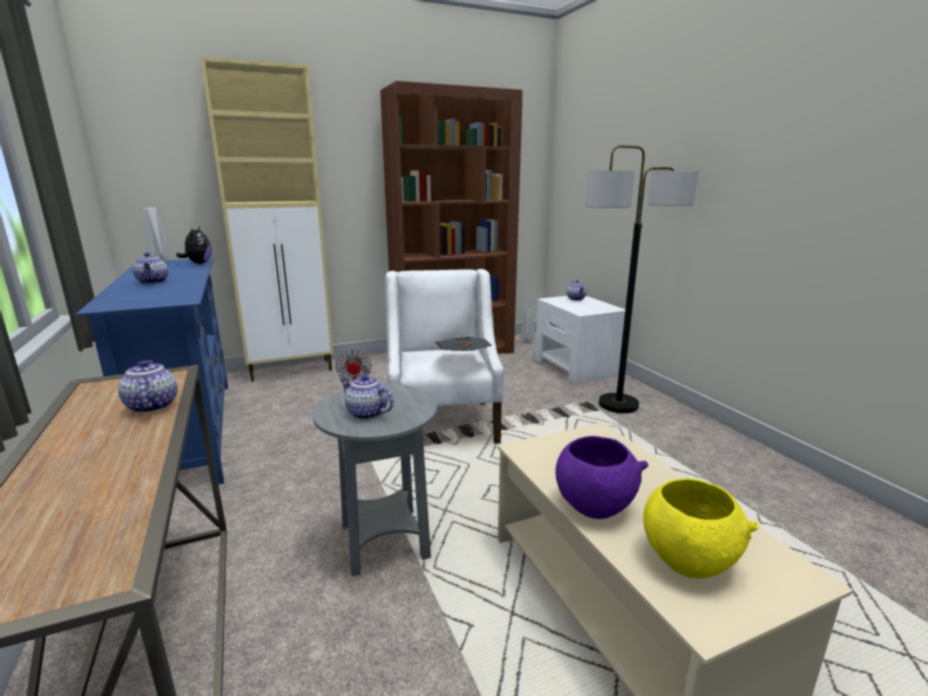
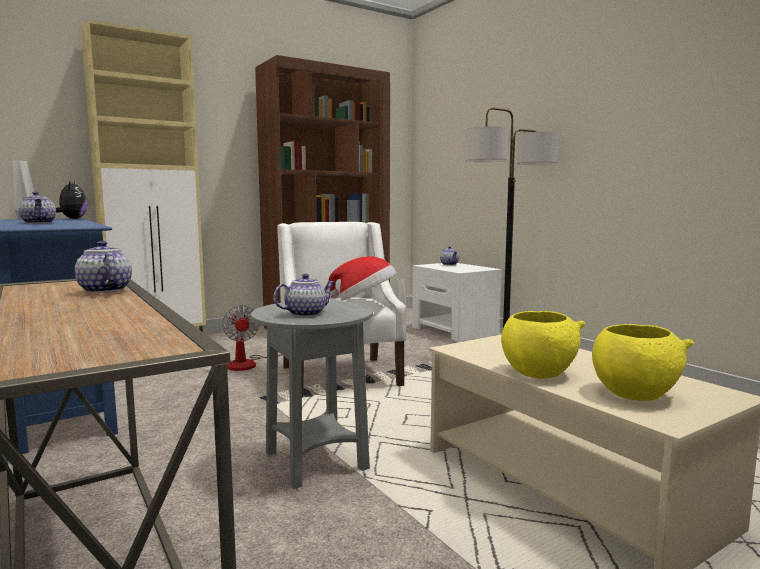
camera: 10 degrees left, 10 degrees down
(366, 413) = (306, 313): teapot -> teapot turned 120 degrees clockwise
(463, 359) = (364, 300): newspaper -> hat
(594, 505) = (538, 372): purple bowl -> yellow bowl

